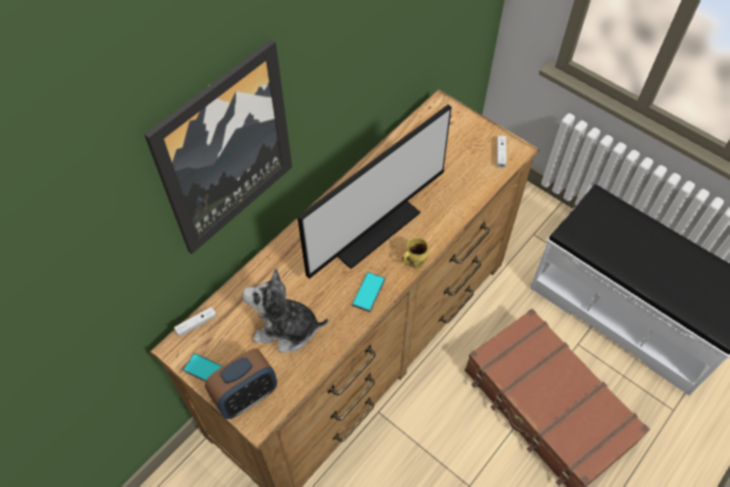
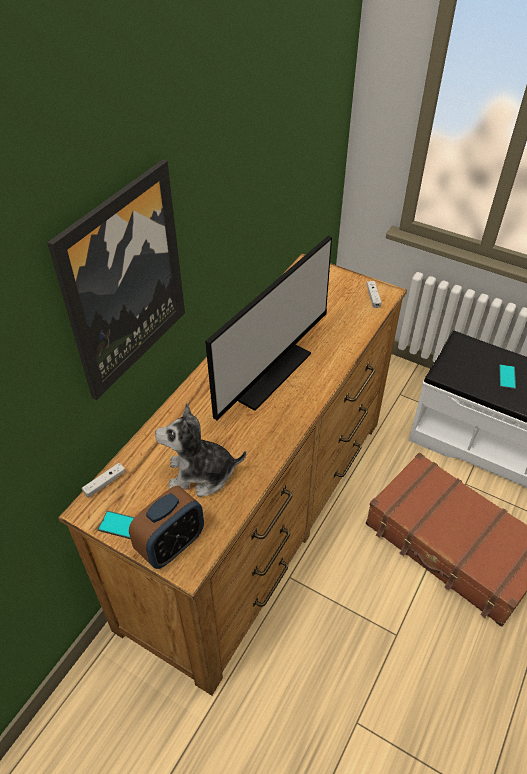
camera: 10 degrees left, 10 degrees down
(368, 292) = (277, 429): phone -> phone (507, 377)
(414, 260) = (315, 395): yellow mug -> none

